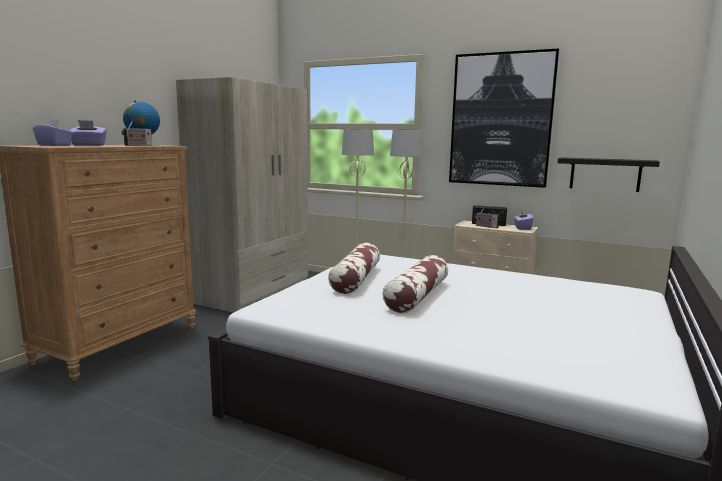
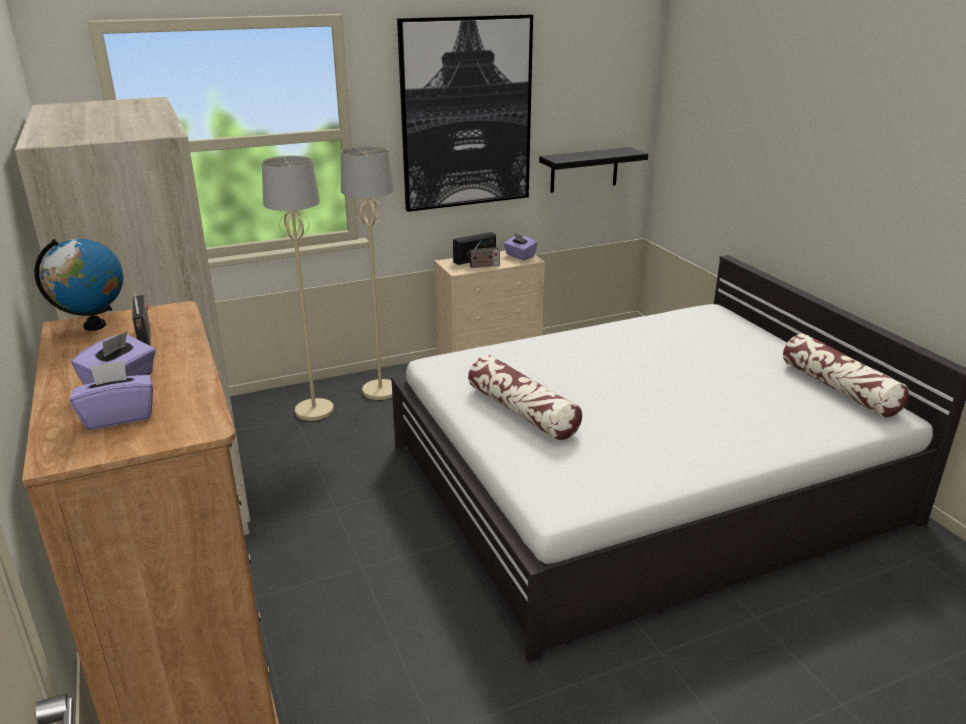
camera: 50 degrees left, 15 degrees up
(417, 296) = (619, 404): pillow -> pillow (839, 389)

